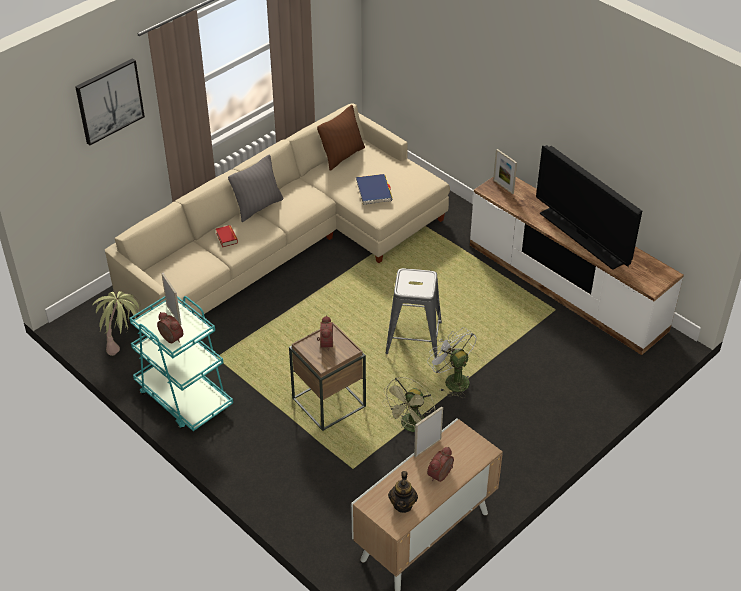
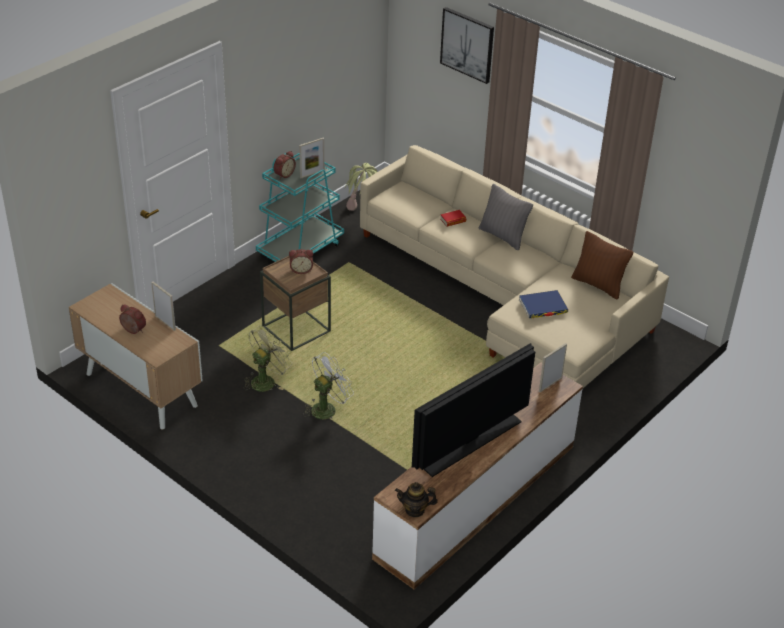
camera: 85 degrees right, 5 degrees down
(403, 504) = (104, 309): teapot -> teapot (415, 510)
(411, 427) = (266, 380): green fan -> green fan turned 105 degrees clockwise
(414, 338) = (383, 381): grey stool -> none

